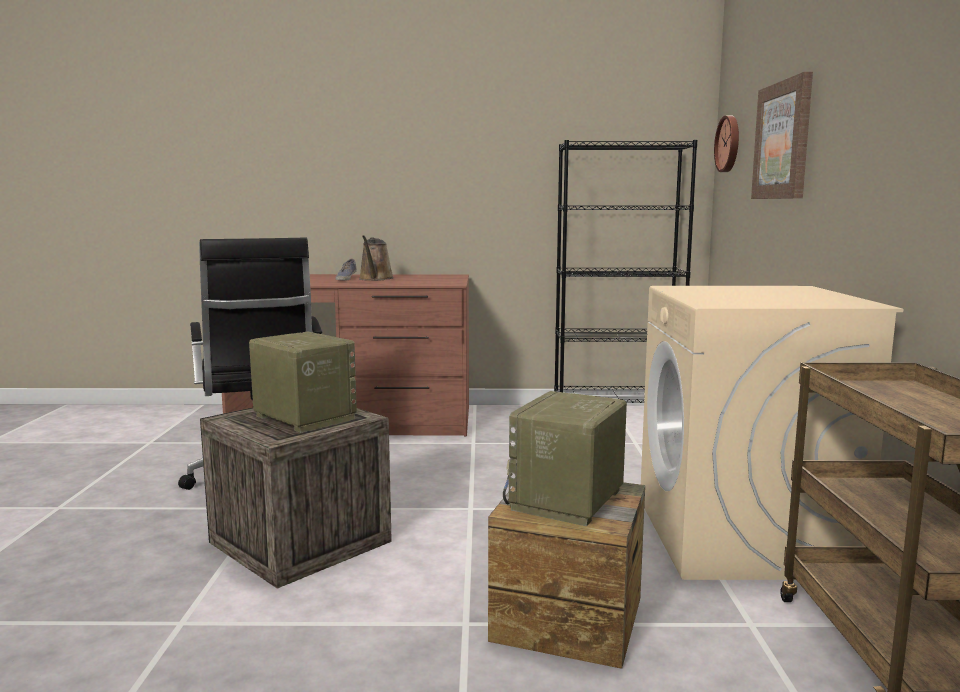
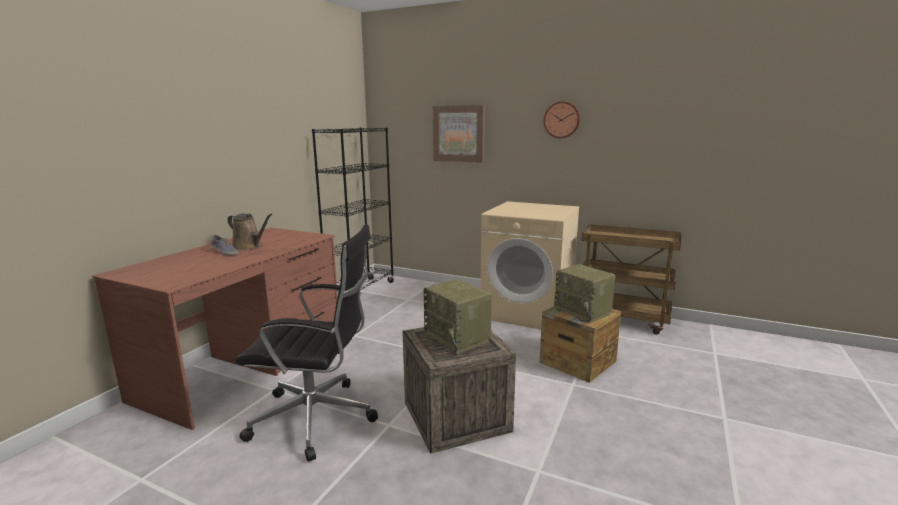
camera: 65 degrees left, 5 degrees up
(303, 417) = (458, 338): radio -> radio turned 105 degrees counterclockwise
(729, 144) = (390, 128): wall clock -> wall clock (562, 120)

